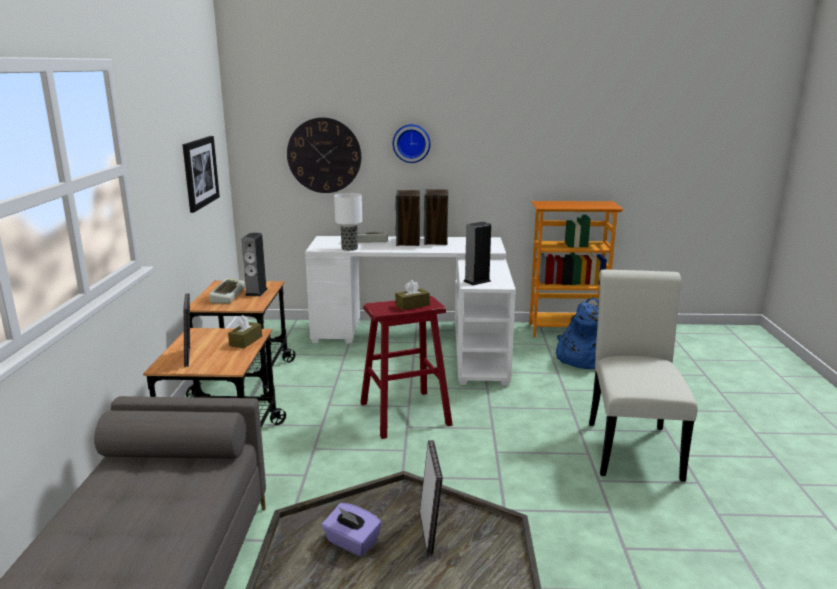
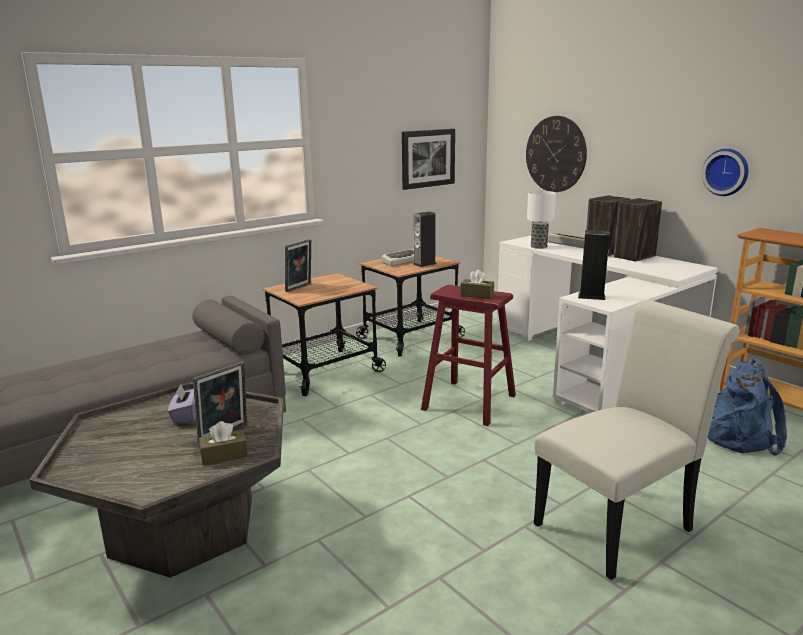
camera: 50 degrees right, 0 degrees up
(246, 341) = (345, 289): brown tissue box -> brown tissue box (224, 455)
(411, 143) = (634, 146): wall clock -> wall clock (726, 172)

